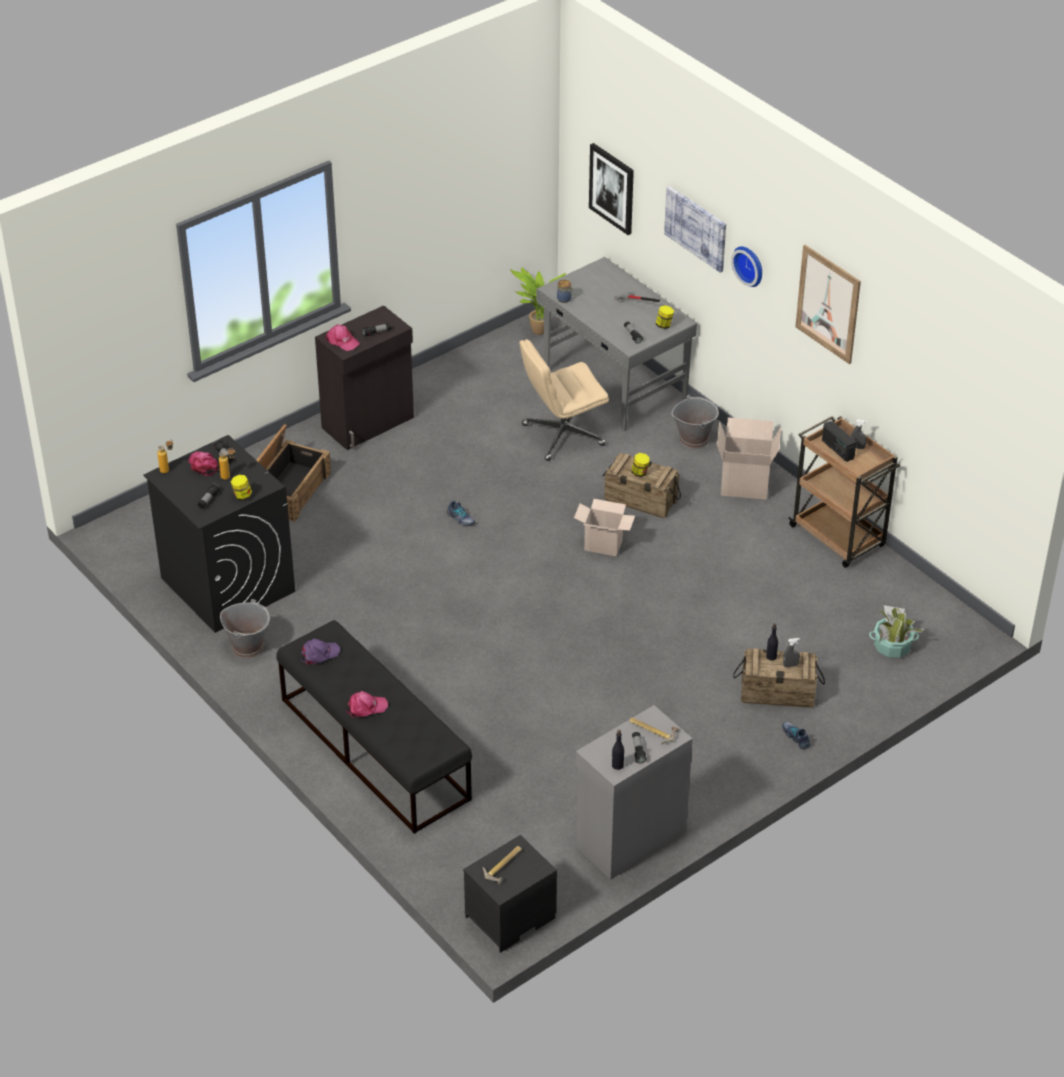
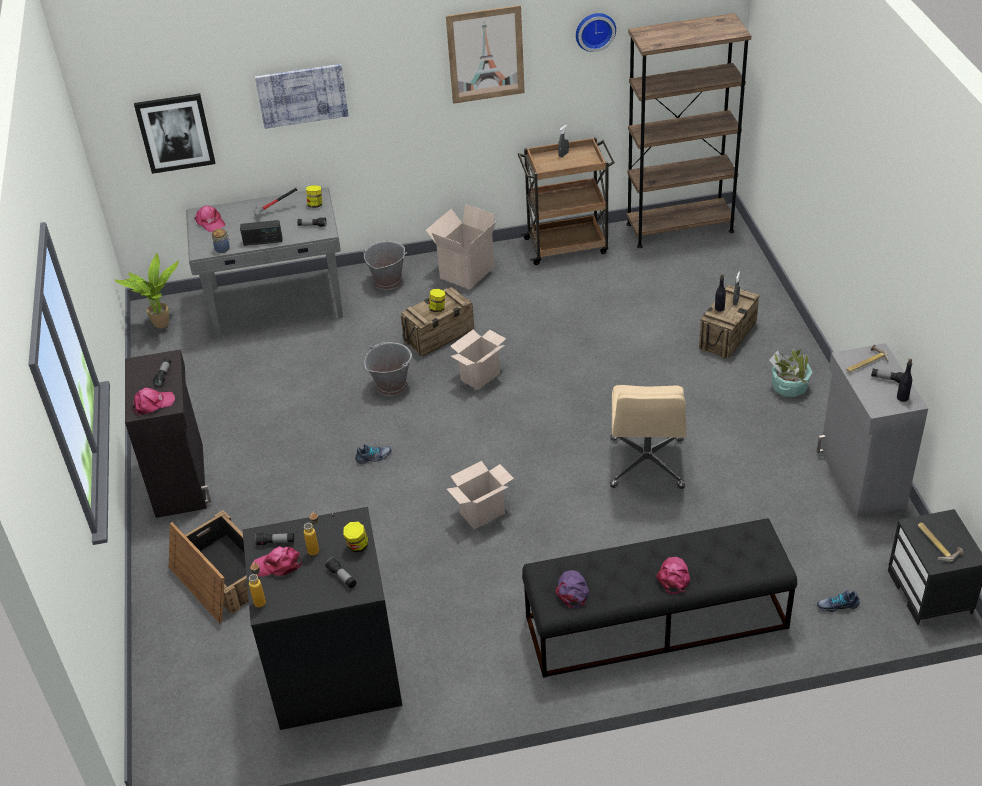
camera: 60 degrees left, 0 degrees up
(248, 647) = (443, 682): grey bucket -> grey bucket (391, 385)
(437, 606) = (482, 512): none -> cardboard box
(562, 435) = (315, 355): beige office chair -> beige office chair (647, 464)
(595, 277) = (210, 222): none -> pink cap
(750, 265) = (381, 84): wall clock -> wall clock (594, 30)
(796, 737) = (785, 342): shoe -> shoe (837, 605)
(837, 449) = (558, 165): radio -> radio (263, 241)
(892, 647) = (710, 260): potted plant -> potted plant (789, 387)
(931, 608) = (679, 228): none -> brown bookcase

